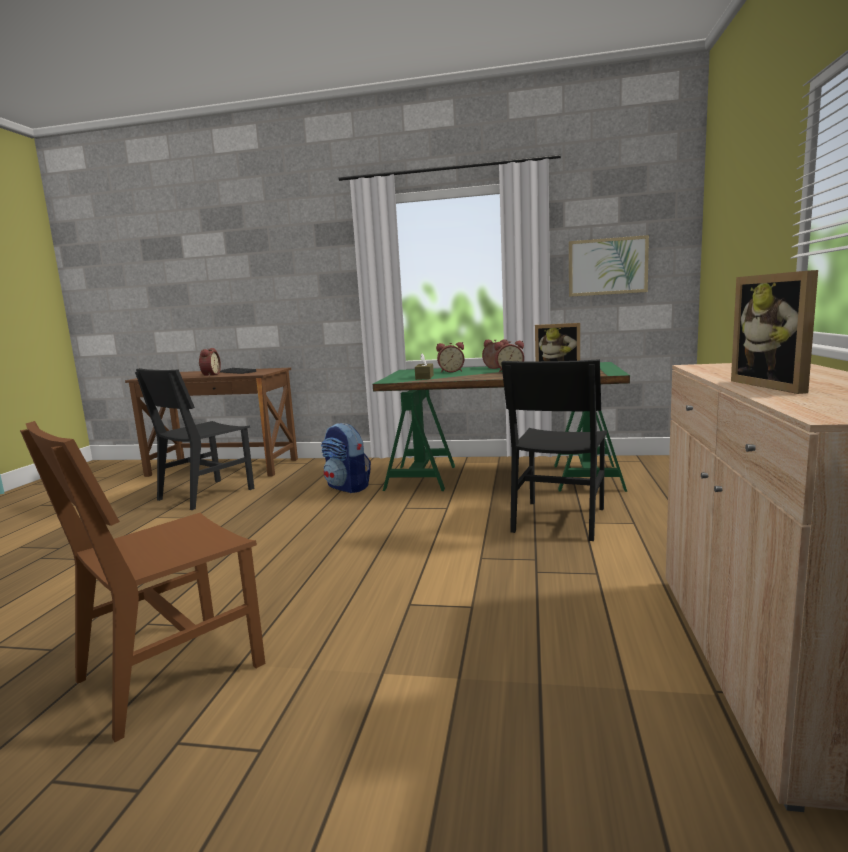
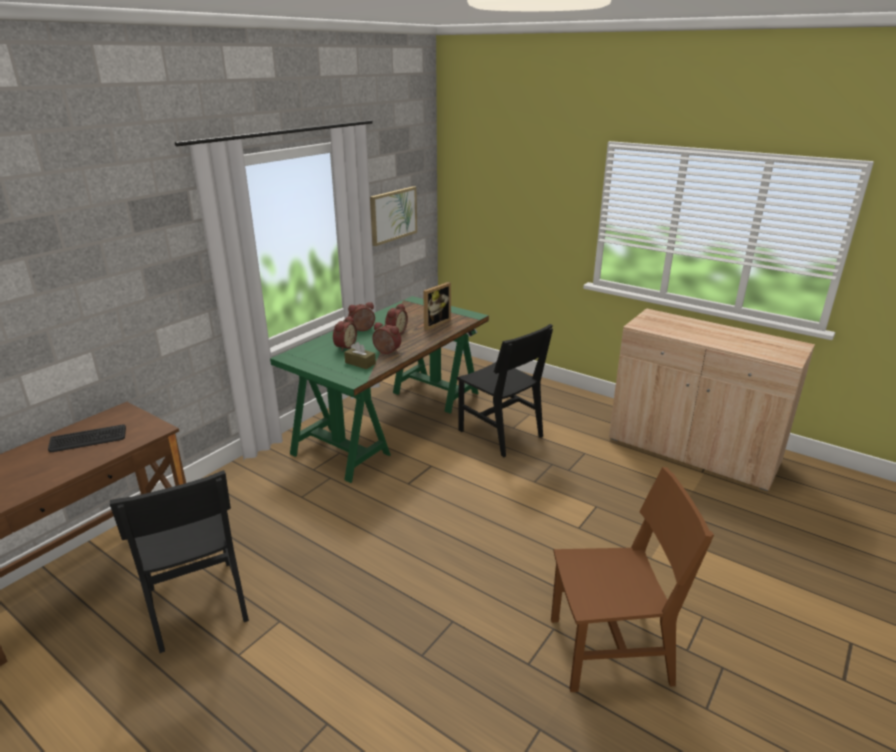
camera: 65 degrees left, 15 degrees up
(170, 672) = (610, 651): brown chair -> brown chair turned 75 degrees counterclockwise
(210, 375) = (78, 462): alarm clock -> alarm clock (386, 352)
(348, 487) = (314, 499): backpack -> none
(777, 385) = (721, 341): picture frame -> none

